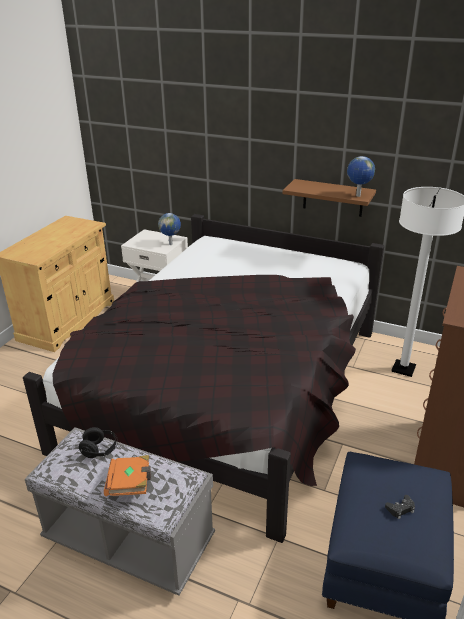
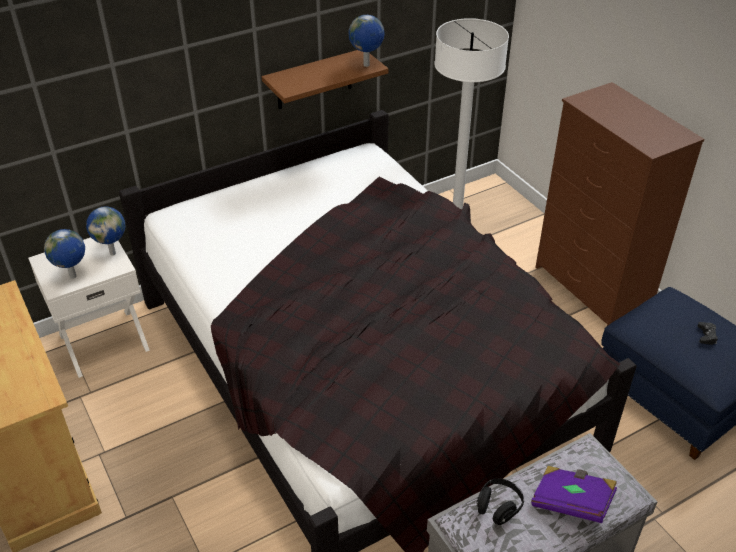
camera: 55 degrees left, 10 degrees up
(130, 484) = (571, 502): orange book -> purple book
(143, 243) = (73, 277): none -> globe

